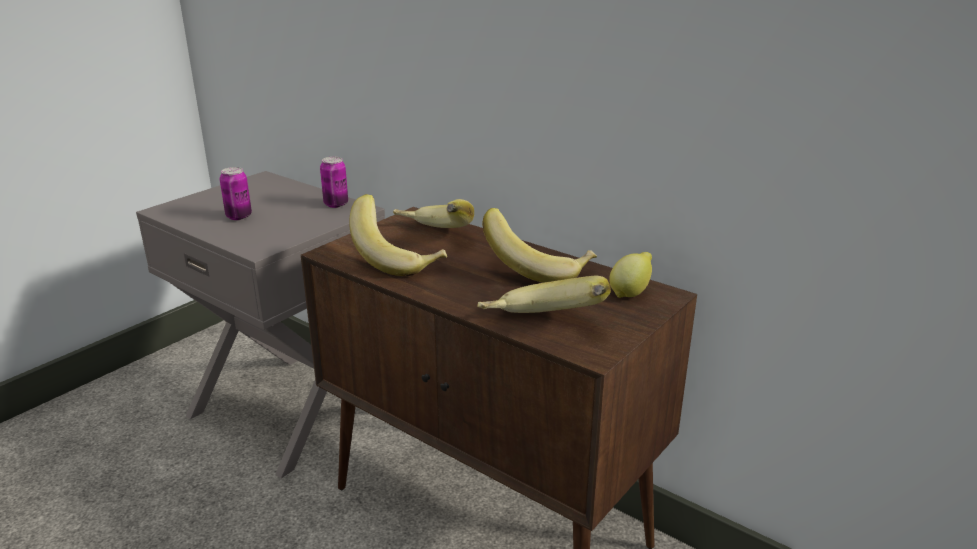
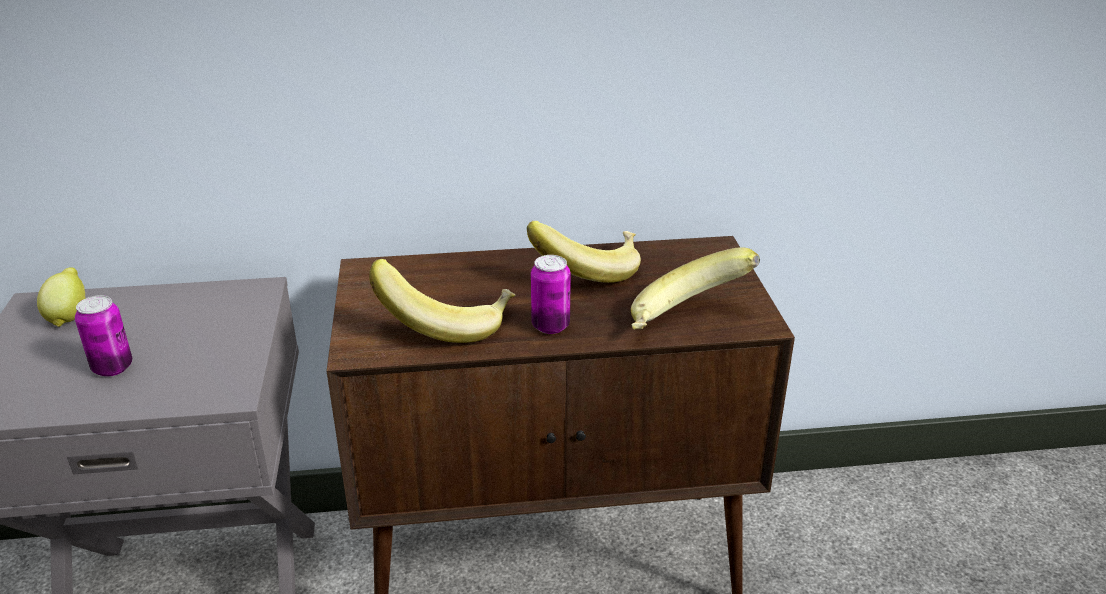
camera: 45 degrees left, 5 degrees up
(336, 204) = (217, 296): can -> can (550, 326)
(431, 237) = (430, 284): banana -> none
(630, 293) = (692, 258): lemon -> lemon (69, 316)

